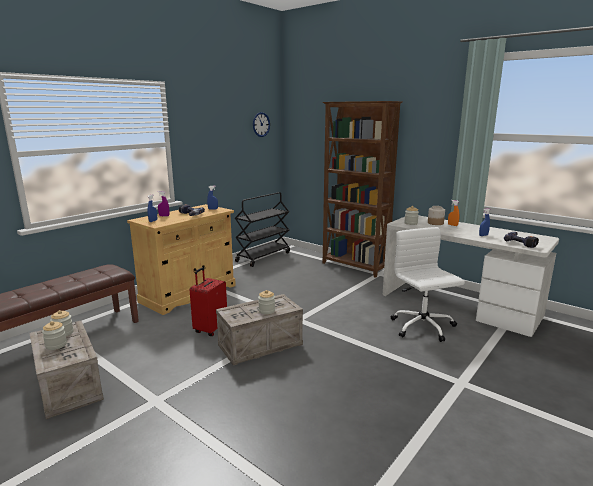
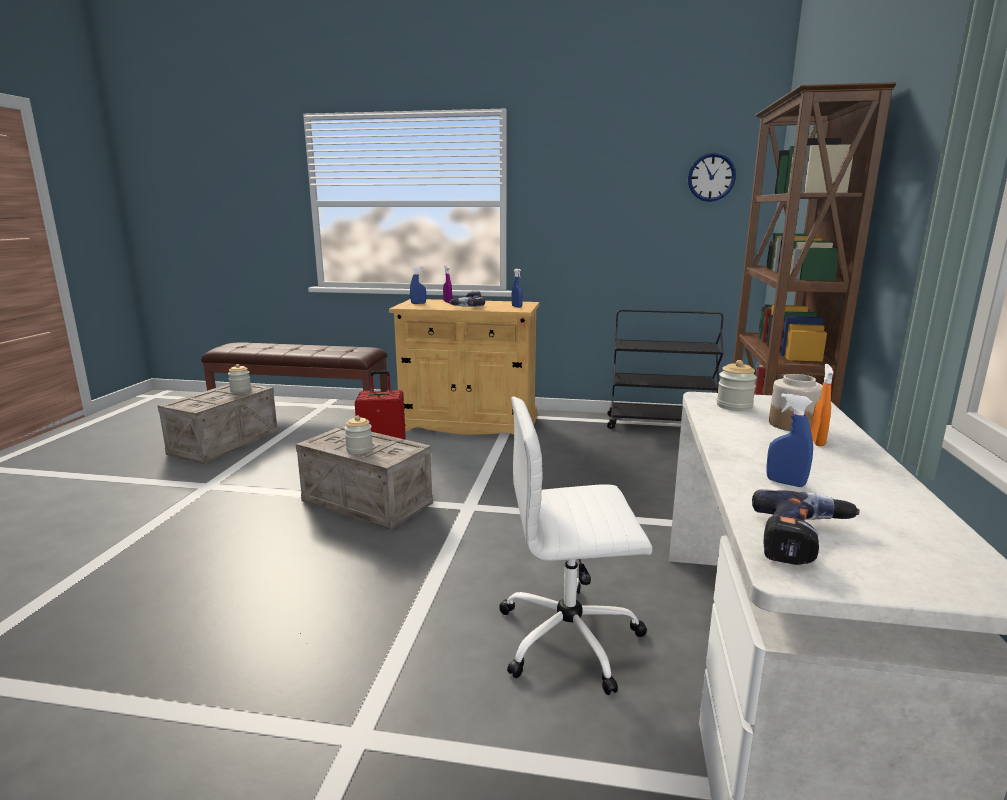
camera: 60 degrees right, 0 degrees up
(56, 345) = (214, 395): jar -> none
(423, 327) = (571, 638): white office chair -> white office chair turned 135 degrees counterclockwise

